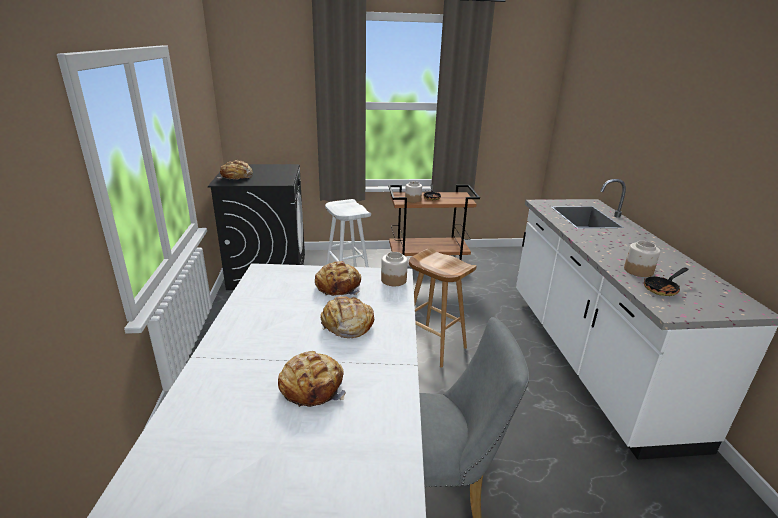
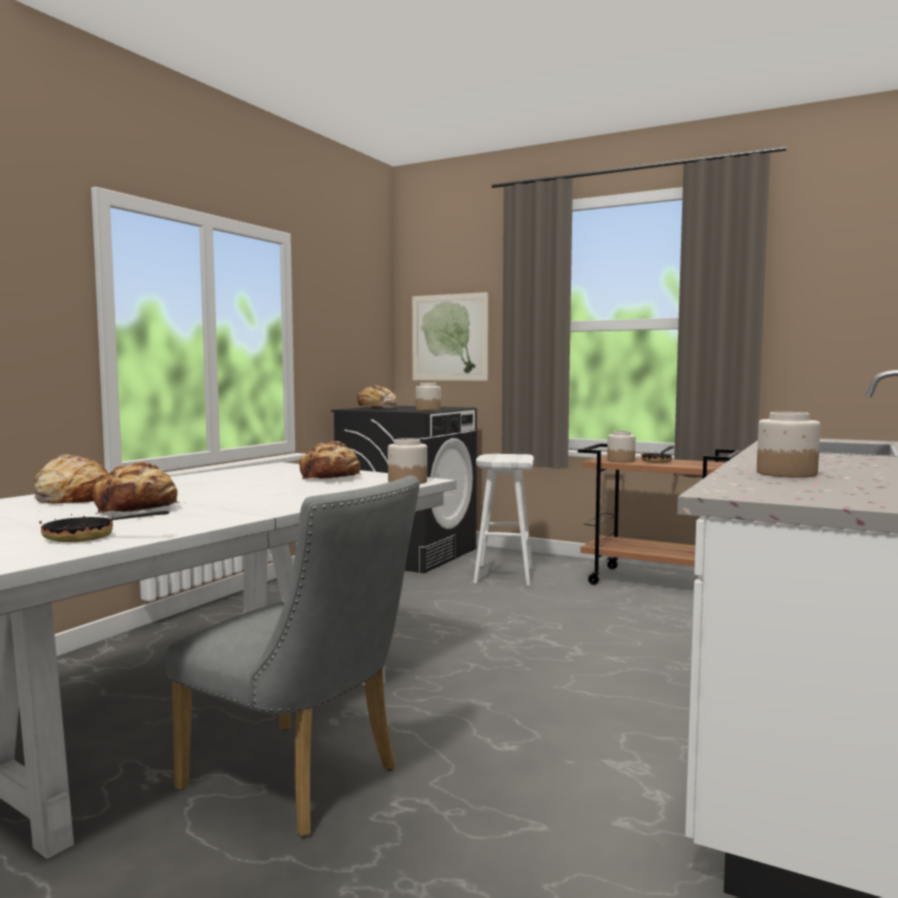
camera: 35 degrees right, 20 degrees down
(267, 110) = (449, 337): none -> picture
(282, 177) = (428, 410): none -> jar
(346, 325) = (271, 492): bread -> bread (73, 498)
(432, 346) = (526, 658): brown stool -> none
(663, 288) = (785, 484): frying pan -> frying pan (89, 537)

